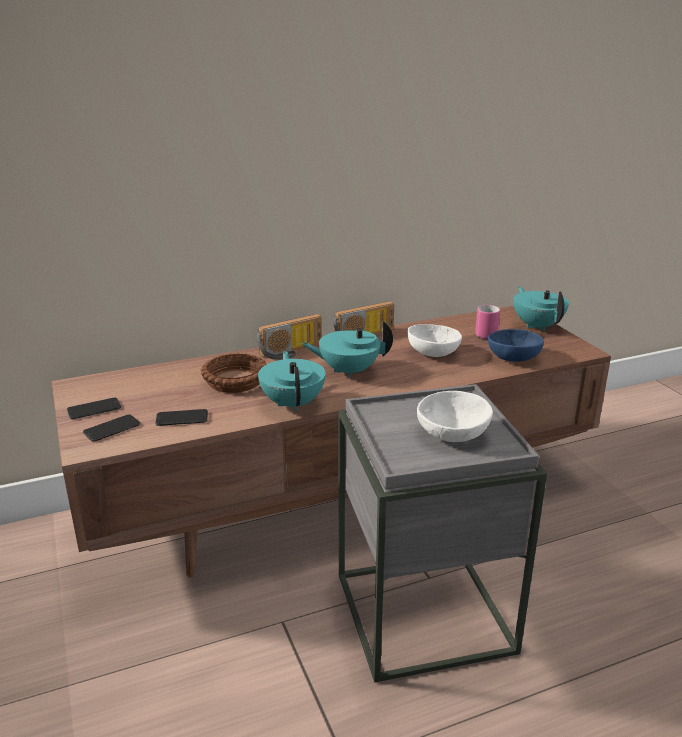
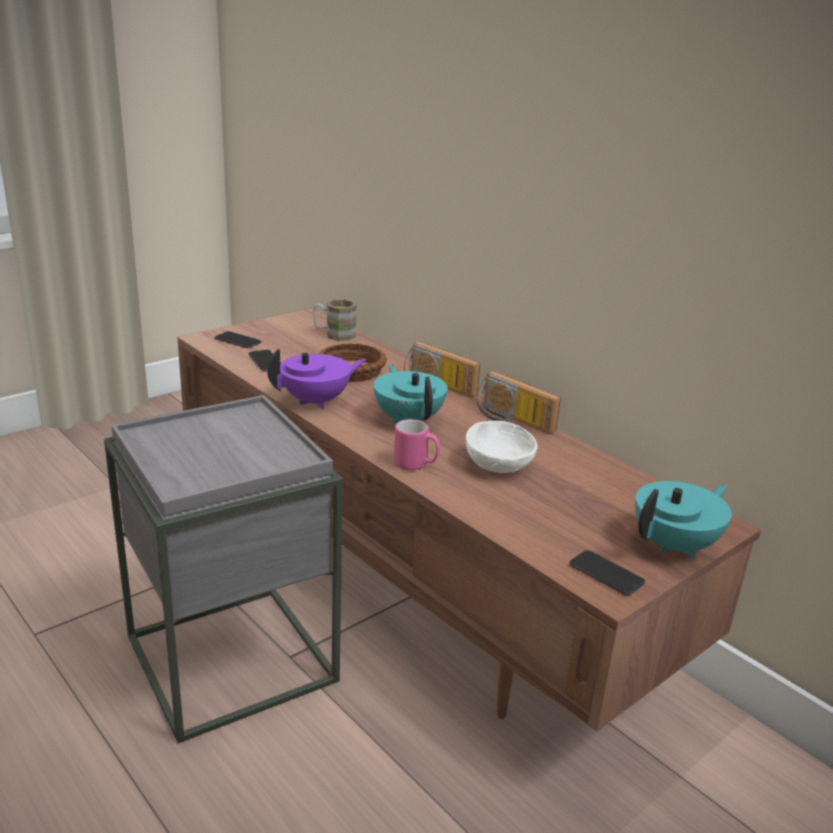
camera: 70 degrees right, 0 degrees up
(94, 409) = (268, 329): phone -> phone (606, 574)
(141, 377) = (334, 334): none -> brown mug
(293, 403) = (317, 401): turquoise teapot -> purple teapot
(452, 435) = (208, 456): white bowl -> none
(488, 334) = (600, 503): pink mug -> pink mug (416, 465)
(512, 357) = (530, 525): blue bowl -> none

